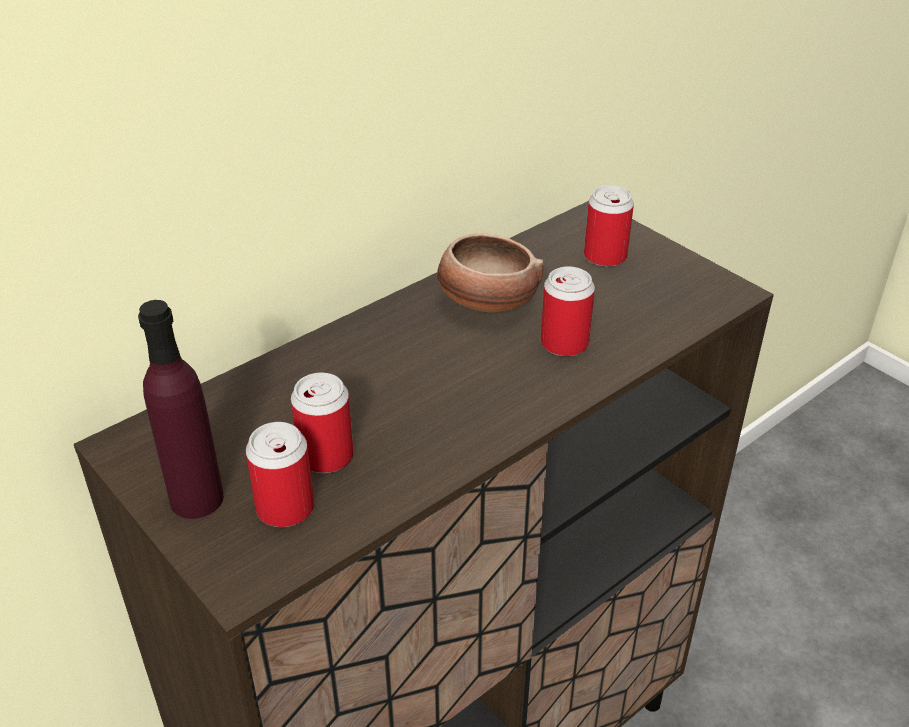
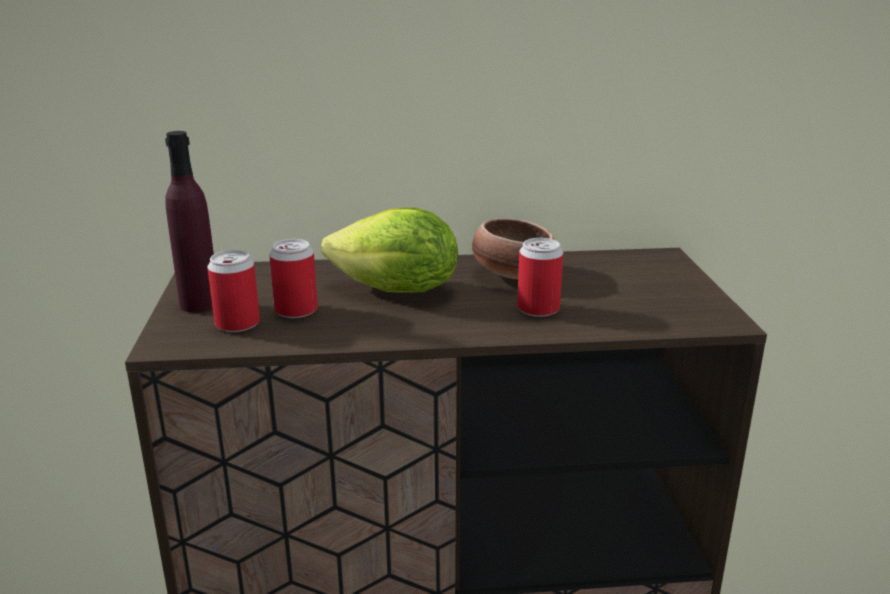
camera: 35 degrees right, 15 degrees down
(400, 377) = (397, 291): none -> lettuce
(605, 256) = (641, 276): can -> none

